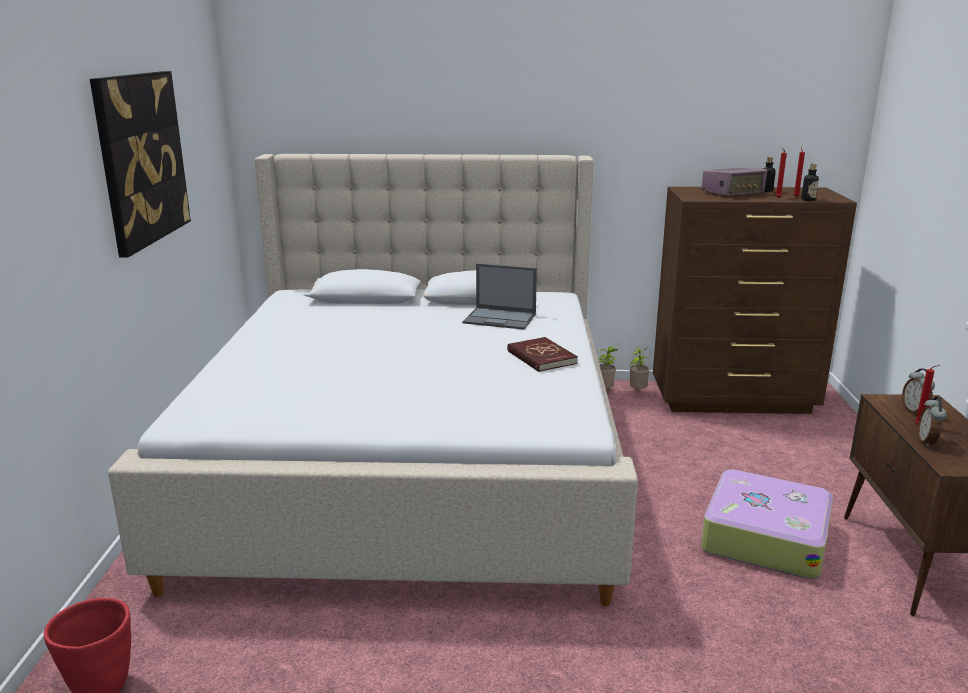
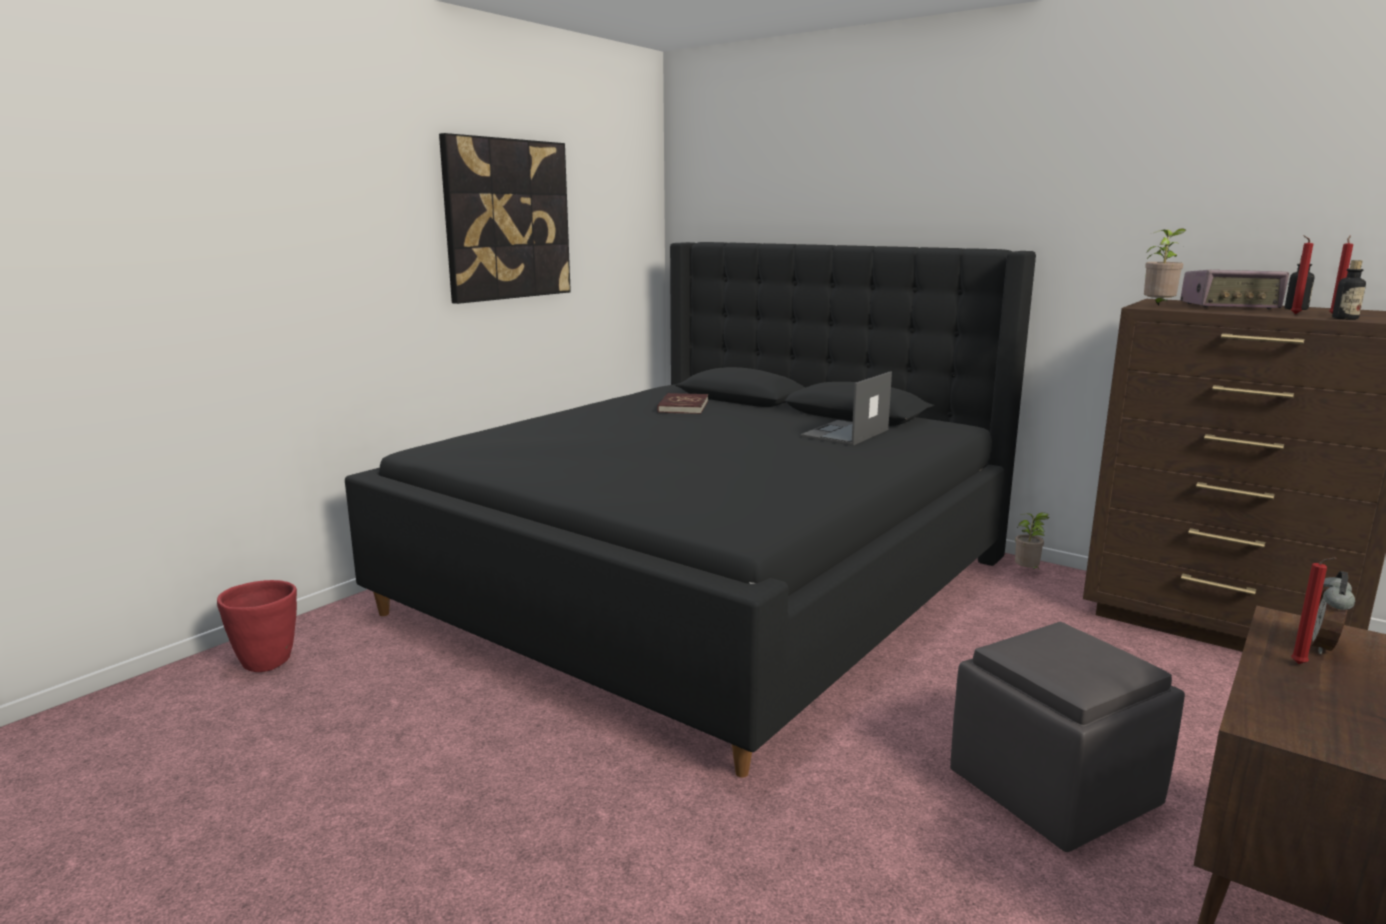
camera: 35 degrees right, 5 degrees down
(412, 465) = (710, 583): beige bed -> black bed
(500, 319) = (845, 434): laptop -> laptop turned 75 degrees clockwise
(541, 357) = (823, 470): red book -> red book (683, 407)
(637, 391) = (1073, 583): potted plant -> potted plant (1158, 308)
(764, 537) = (1051, 789): suitcase -> grey ottoman
(927, 442) = (1274, 686): alarm clock -> none

